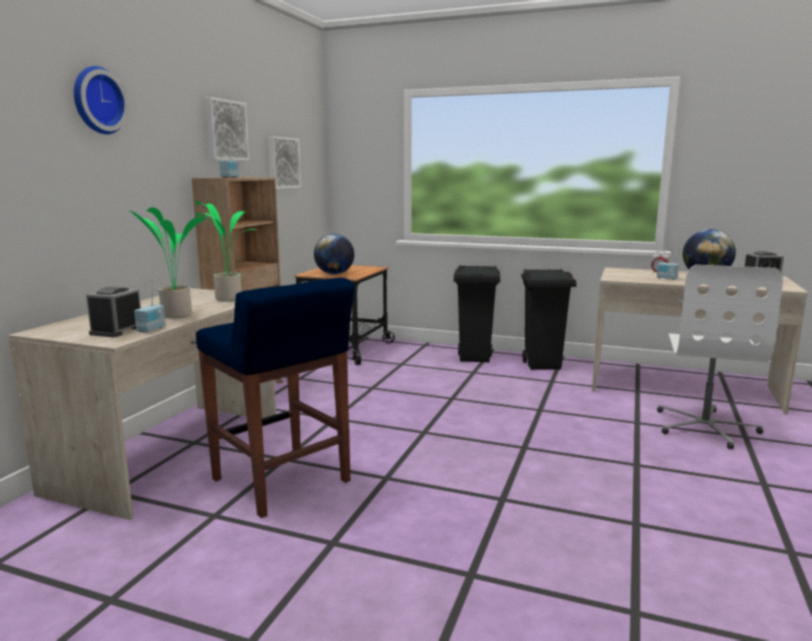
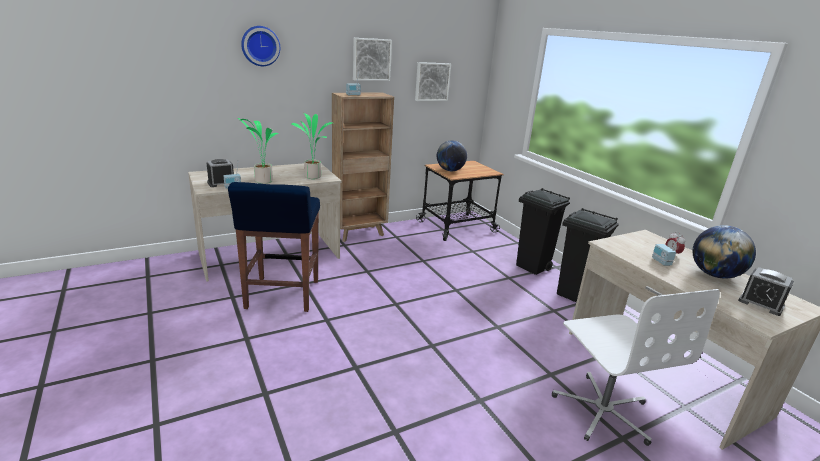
camera: 40 degrees right, 10 degrees up
(705, 427) = (603, 410): white office chair -> white office chair turned 75 degrees counterclockwise

